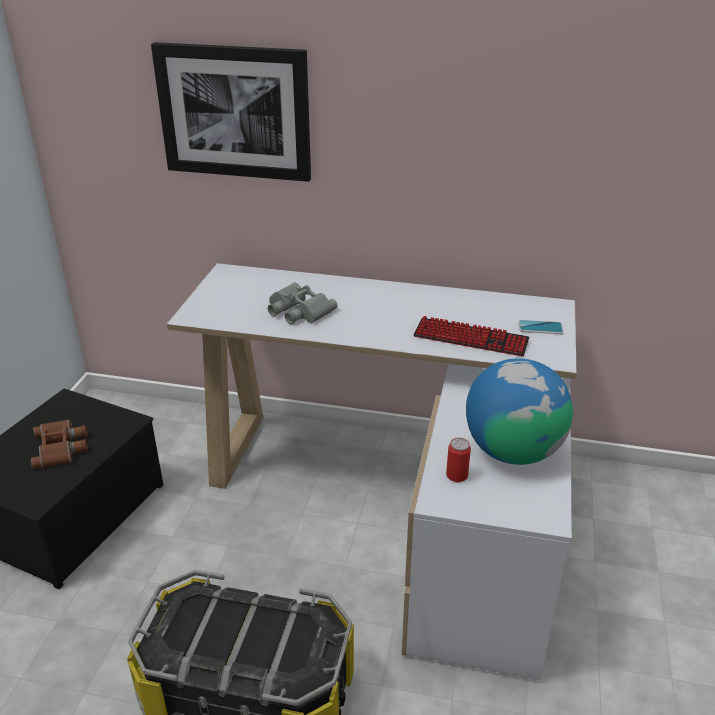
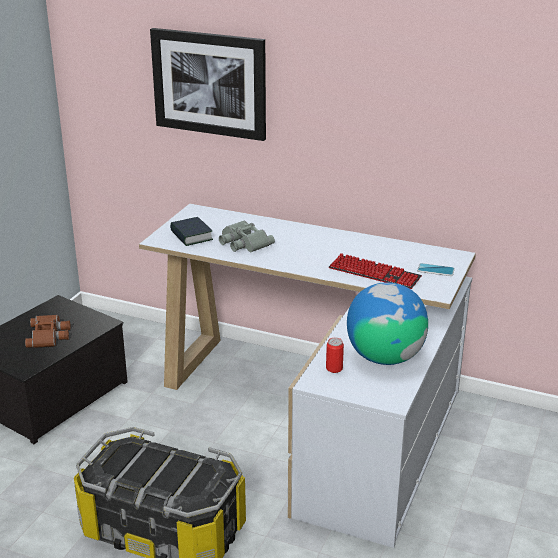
camera: 10 degrees right, 5 degrees down
(231, 307) = (191, 236): none -> book

